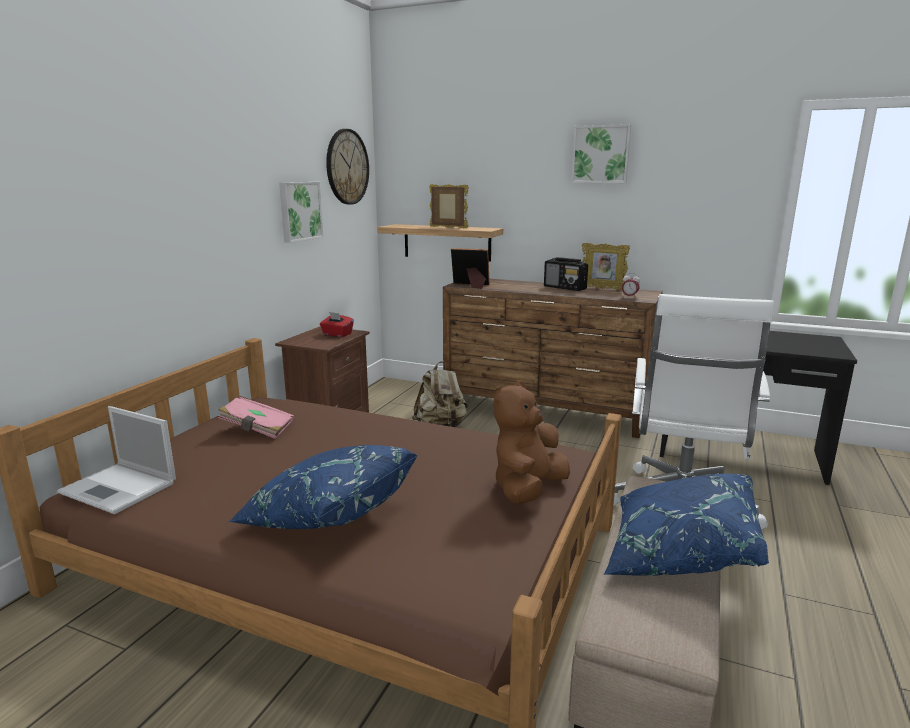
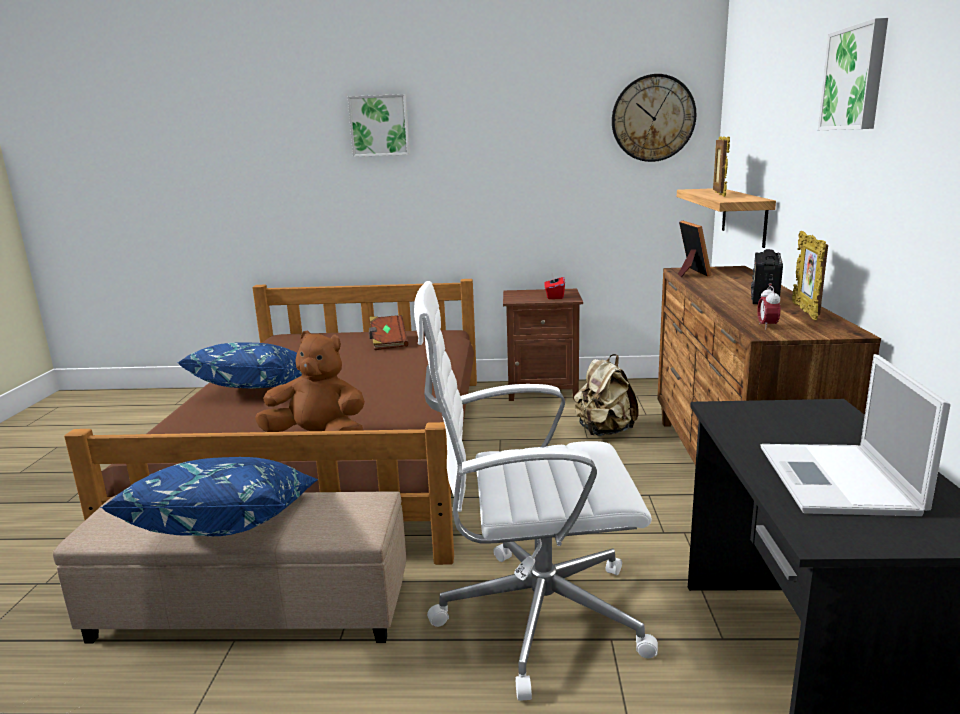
camera: 70 degrees right, 0 degrees up
(120, 488) = (284, 340): laptop -> laptop (838, 481)
(257, 429) = (388, 342): pink book -> brown book
(299, 211) = (558, 167): picture -> picture (379, 126)

